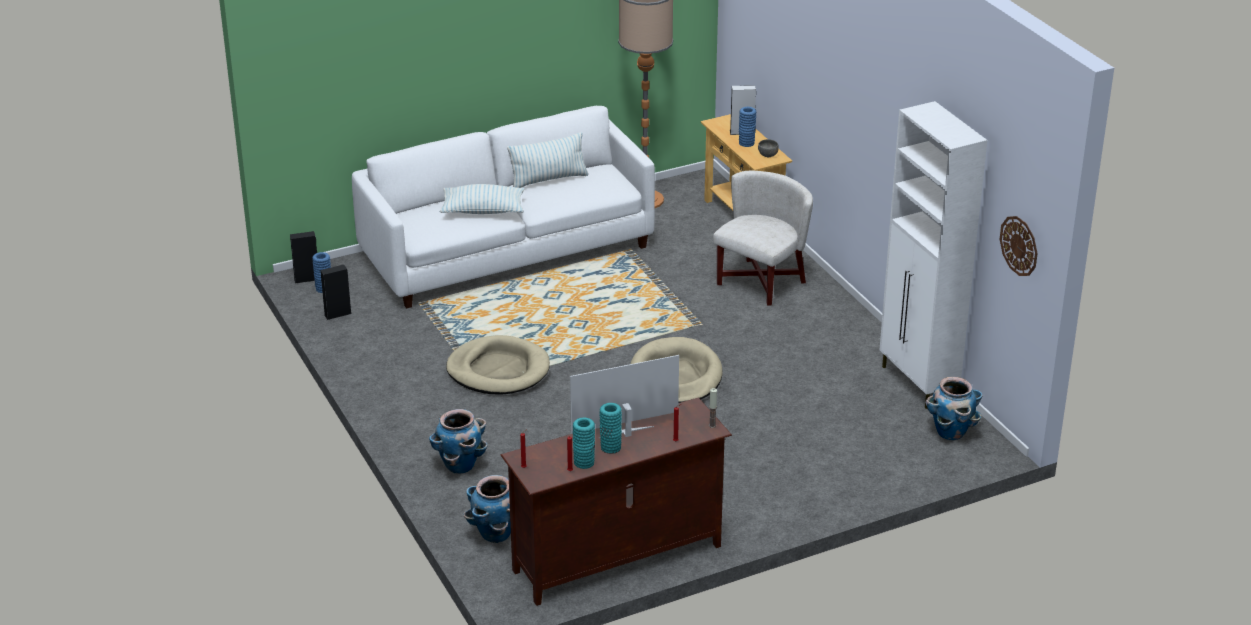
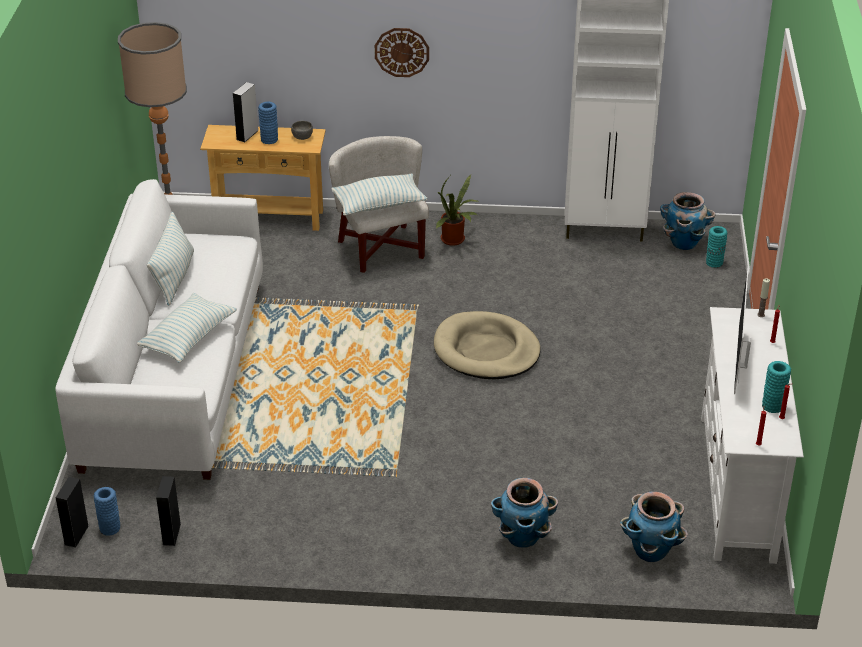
camera: 60 degrees left, 5 degrees up
(498, 370) = (381, 455): beige dog bed -> none
(610, 447) = (758, 382): turquoise vase -> turquoise vase (714, 263)
(617, 559) = (738, 488): brown tv stand -> white tv stand
(745, 231) = (379, 204): none -> pillow
(812, 312) = (455, 240): none -> potted plant
(1019, 245) = (717, 49): wall clock -> wall clock (402, 52)

